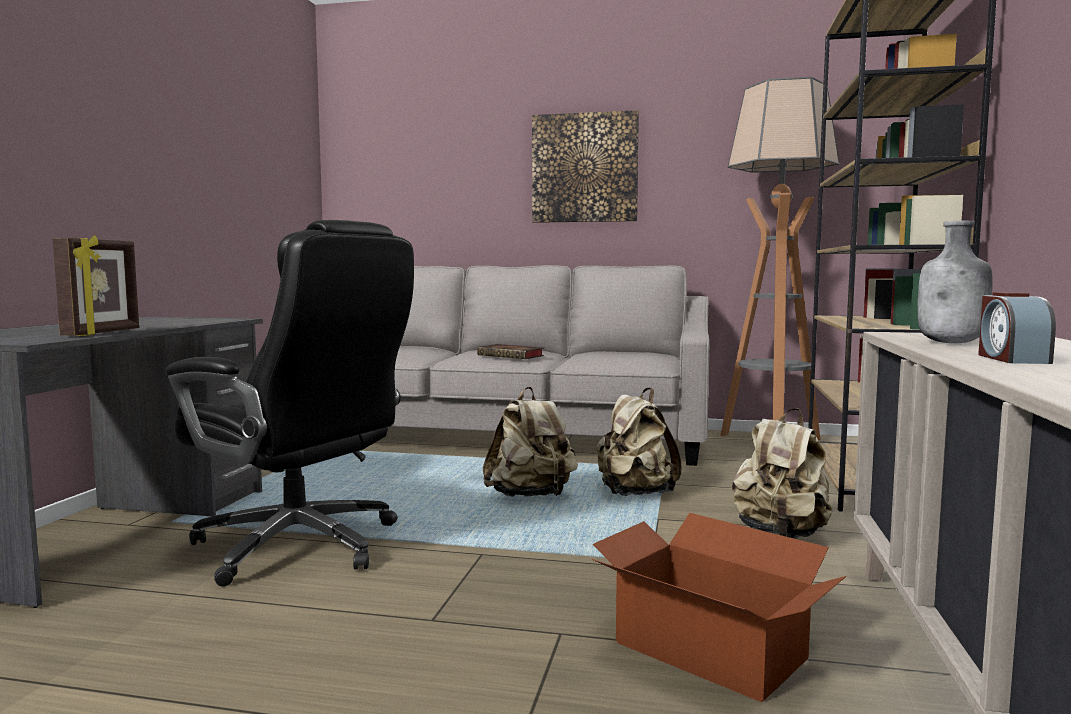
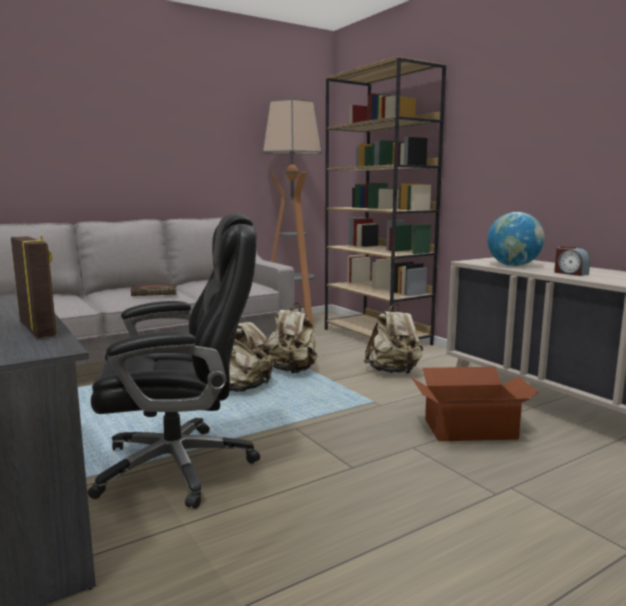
camera: 45 degrees left, 5 degrees up
(585, 168) = (153, 143): picture -> none
(952, 343) = (513, 265): grey bottle -> globe

